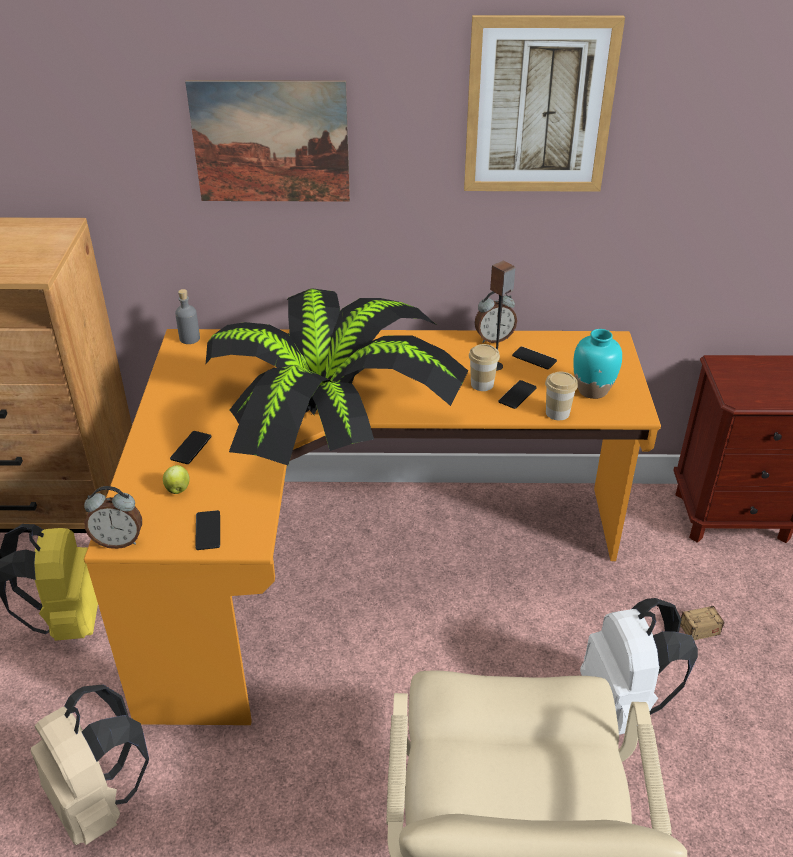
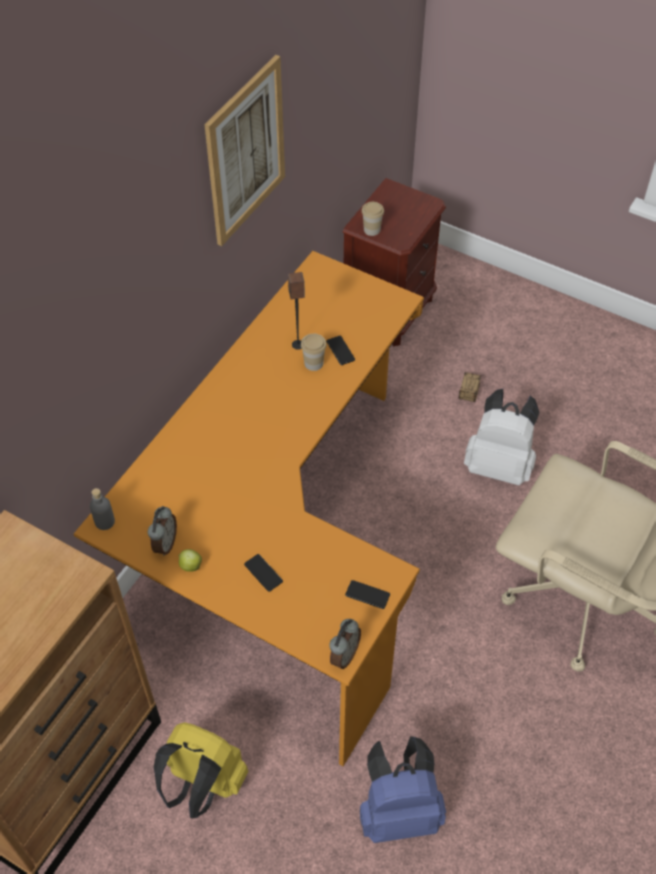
camera: 60 degrees left, 15 degrees up
(99, 801) = (399, 811): beige backpack -> blue backpack
(178, 489) = (308, 598): apple -> apple (190, 565)
(271, 142) = (108, 324): picture -> none
(330, 400) = (266, 461): potted plant -> none
(494, 338) = (263, 328): alarm clock -> alarm clock (164, 543)
(534, 358) = (305, 319): phone -> none
(557, 413) = (375, 340): cup -> cup (372, 230)
(592, 390) = (365, 309): turquoise vase -> none

